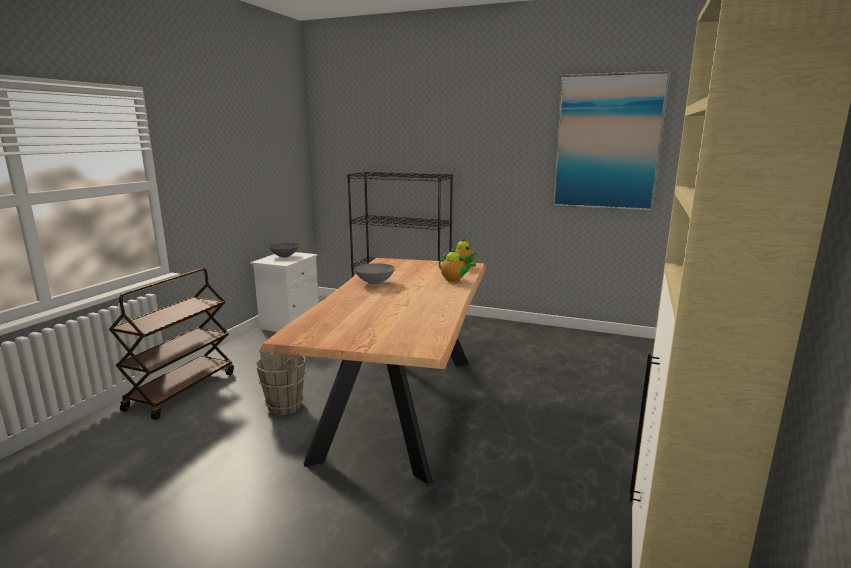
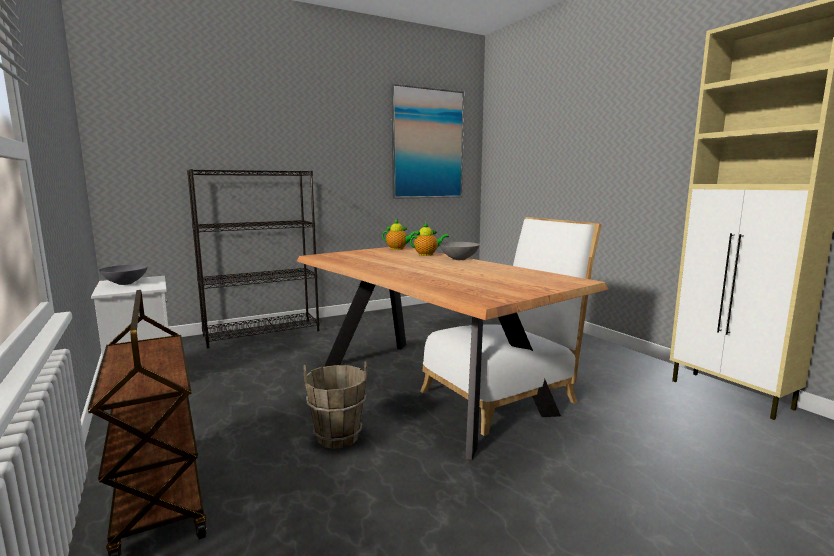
camera: 50 degrees left, 5 degrees down
(374, 282) = (379, 265): grey bowl -> grey bowl (458, 259)
(434, 442) = (505, 394): none -> white chair

